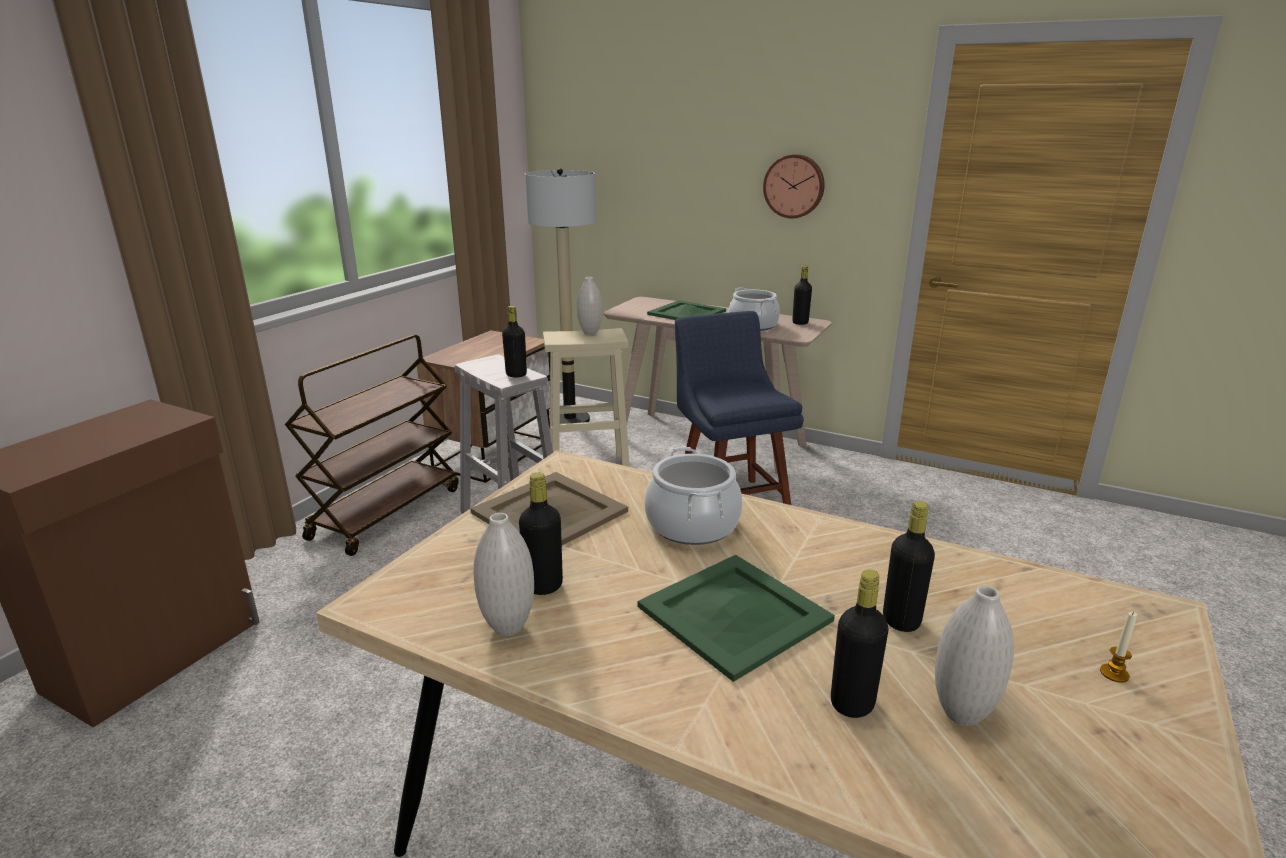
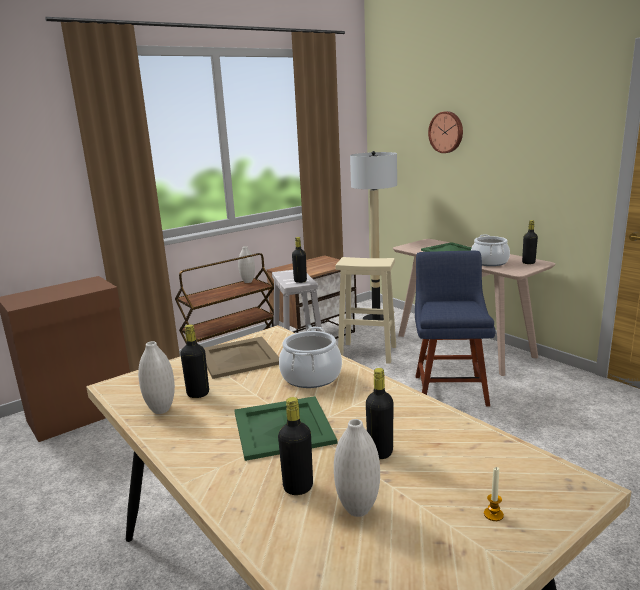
camera: 25 degrees right, 5 degrees down
(590, 333) = (371, 259): white vase -> white vase (248, 281)
(794, 186) = (531, 161): wall clock -> wall clock (446, 132)

